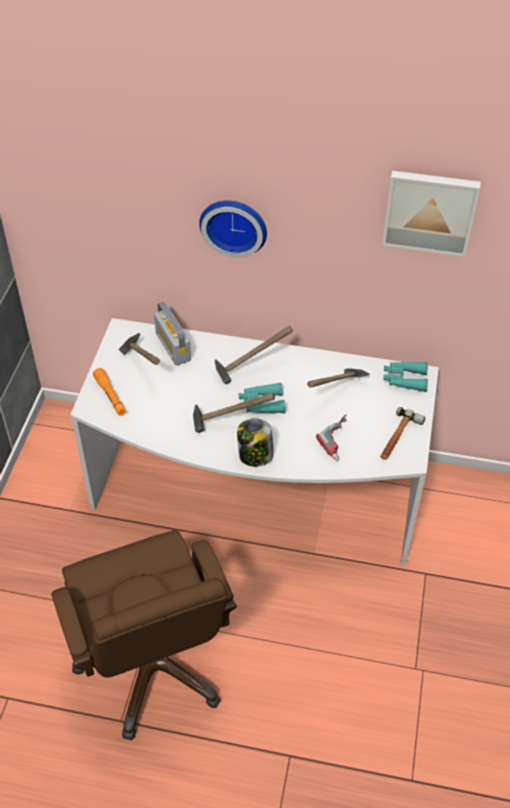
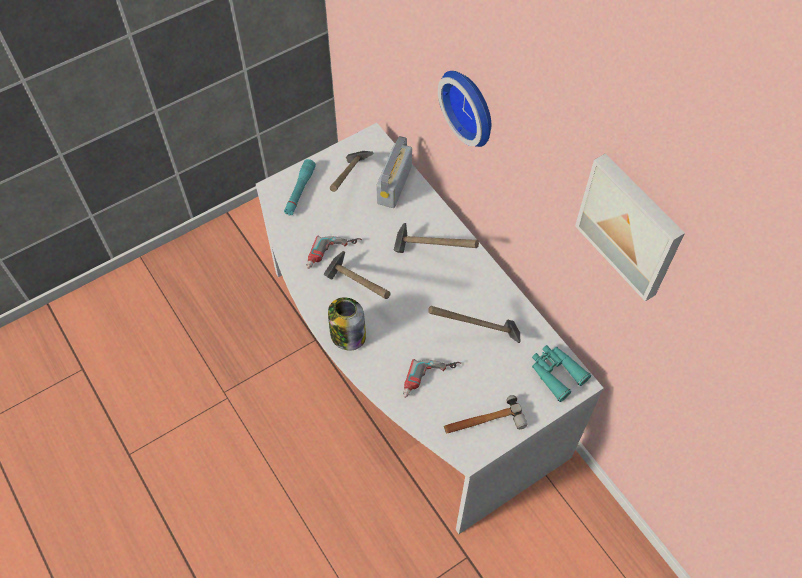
camera: 45 degrees right, 10 degrees up
(110, 396) = (299, 191): orange flashlight -> turquoise flashlight
(153, 667) = (189, 435): brown office chair -> none
(185, 417) = (333, 255): none -> power drill
(261, 404) = (405, 293): turquoise binoculars -> none

